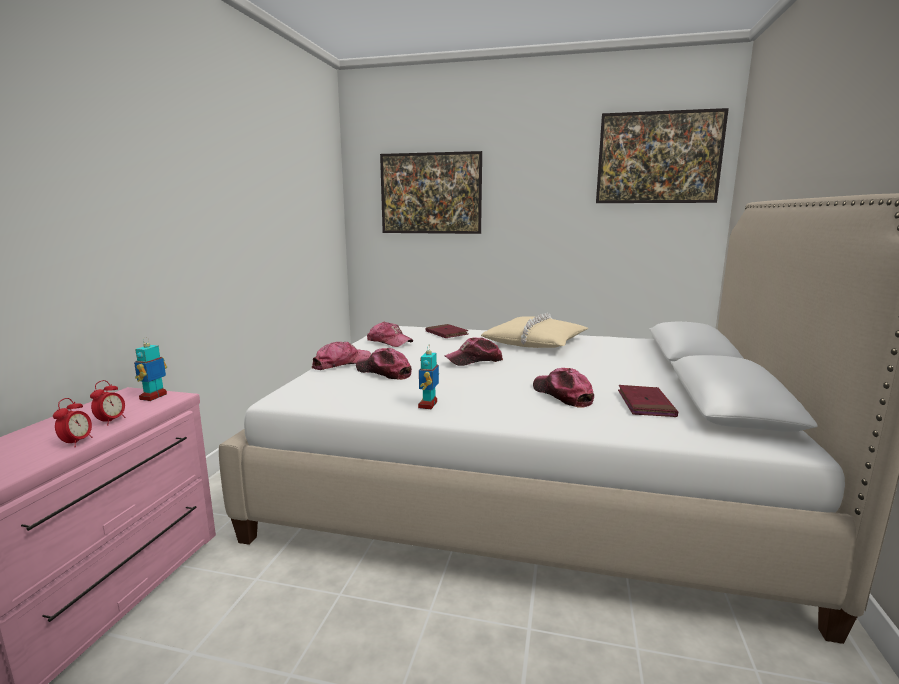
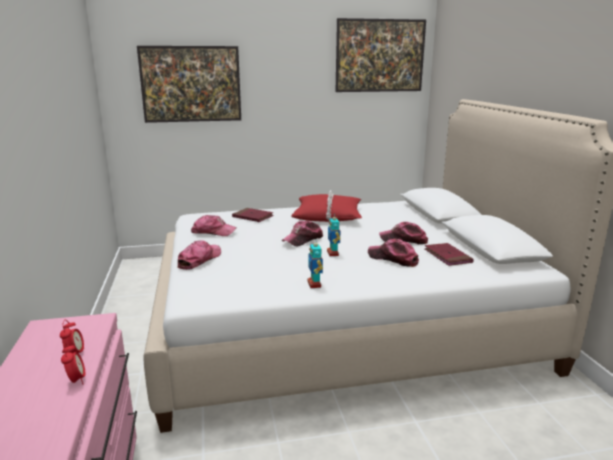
camera: 25 degrees left, 5 degrees up
(154, 397) = (77, 324): toy robot -> toy robot (333, 253)
(384, 372) = (246, 262): cap -> cap (403, 240)
(535, 342) = (328, 216): beige pillow -> red pillow

